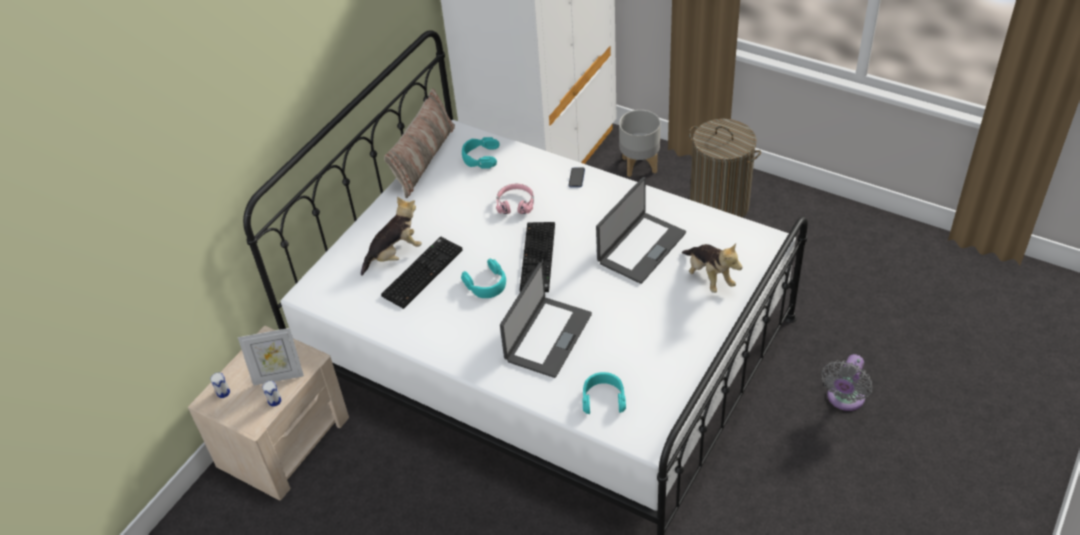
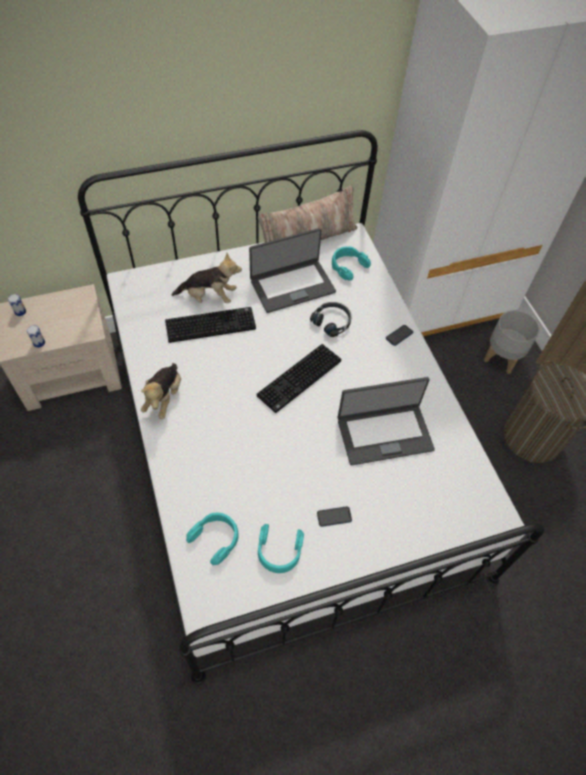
camera: 35 degrees right, 10 degrees up
(278, 376) = (60, 327): picture frame -> none
(486, 284) = (242, 369): turquoise headphones -> turquoise headphones (279, 551)
(515, 203) = (332, 321): pink headphones -> black headphones
(547, 337) = (234, 449): laptop -> laptop (292, 285)
(667, 322) = (334, 517): none -> phone
(709, 277) = (410, 506): plush toy -> plush toy (164, 397)
(844, 399) = (464, 690): grey fan -> none

